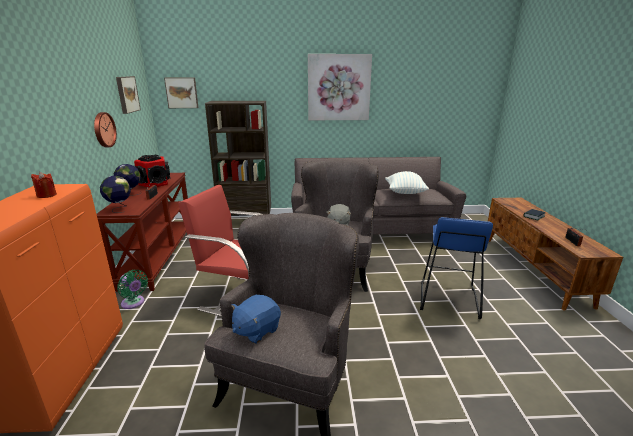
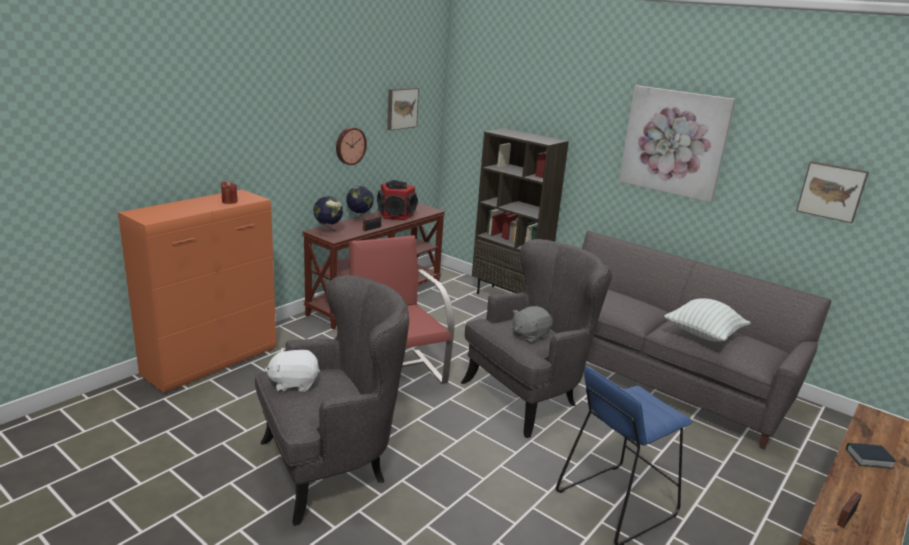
camera: 40 degrees right, 0 degrees up
(134, 303) = (307, 333): green fan -> none
(182, 92) = (477, 112): picture -> picture (831, 191)
(256, 330) = (294, 383): blue plush toy -> white plush toy

